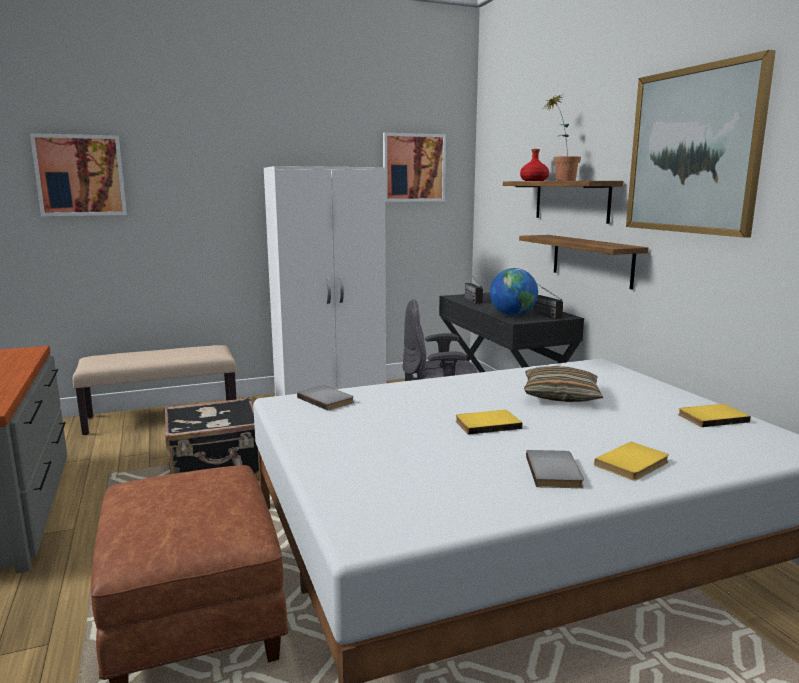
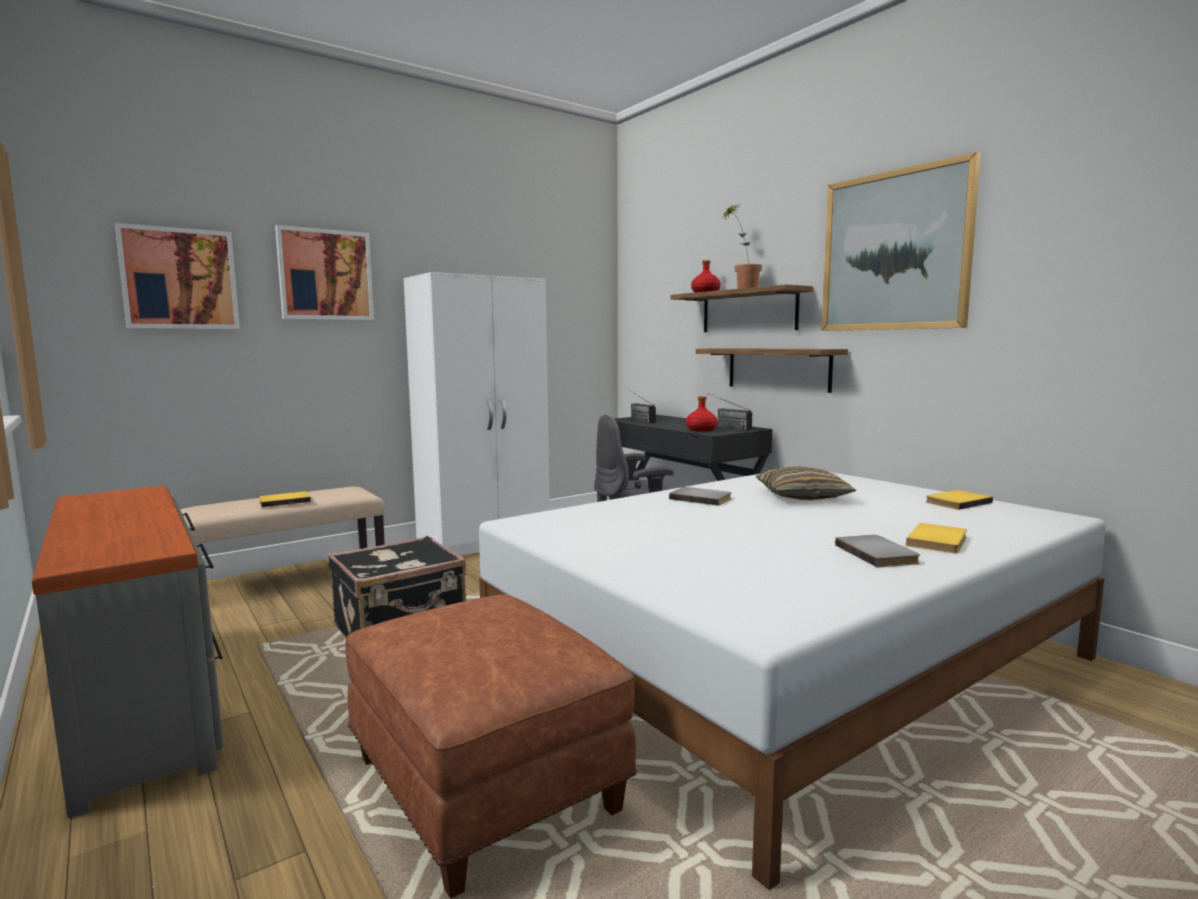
camera: 15 degrees left, 5 degrees down
(327, 399) = (567, 517): grey book -> grey book (701, 498)
(413, 168) = (559, 285): picture -> picture (325, 275)
(487, 424) = (762, 523): yellow book -> yellow book (285, 501)
(512, 315) = (701, 430): globe -> red bottle

